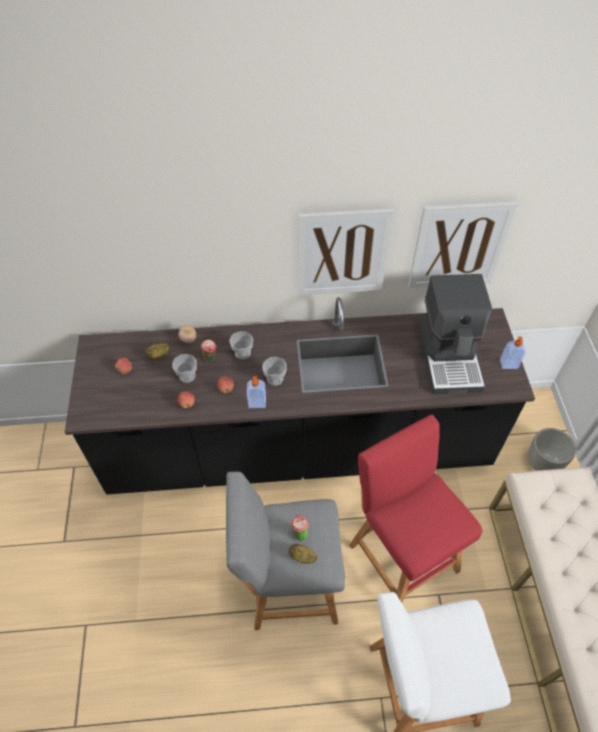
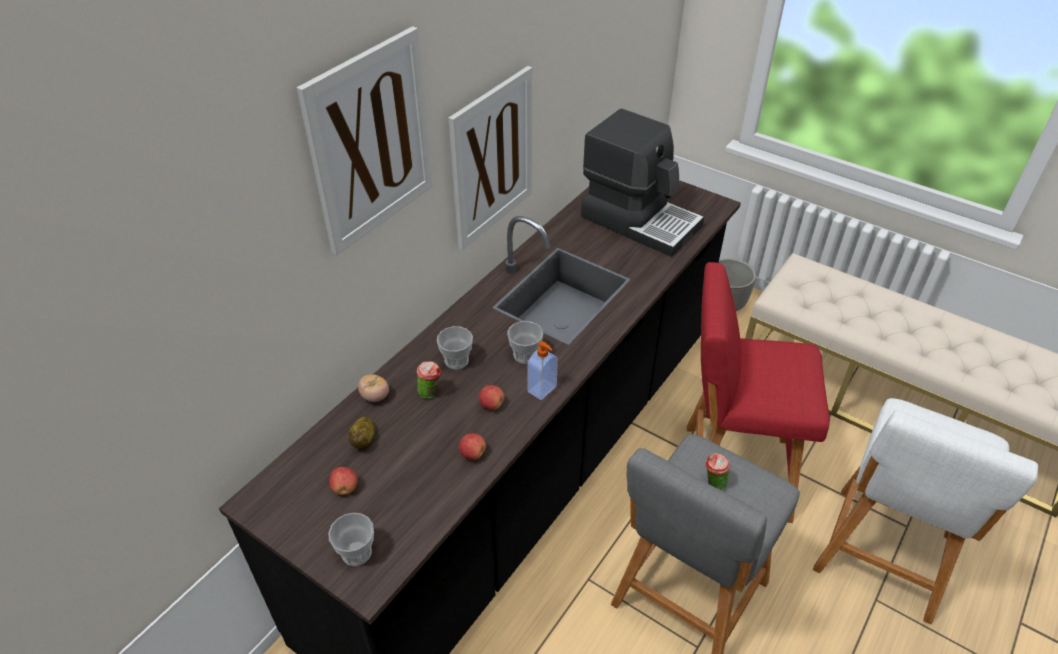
camera: 50 degrees left, 10 degrees down
(187, 376) = (430, 430): cup -> cup (356, 553)
(302, 557) = (745, 500): potato -> none
(459, 245) = (580, 93): picture -> picture (371, 142)
(509, 365) = (688, 193): soap dispenser -> none

